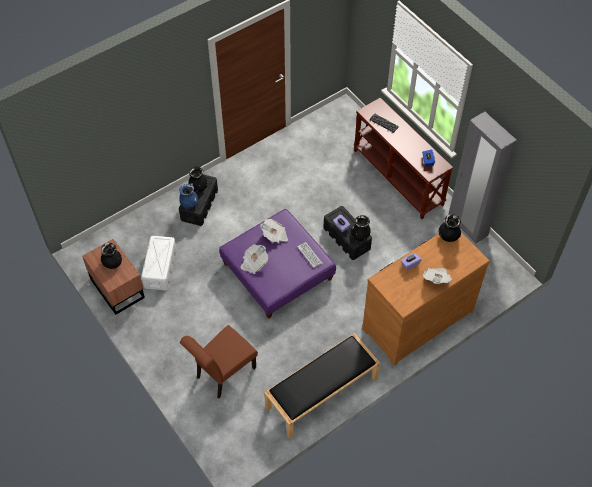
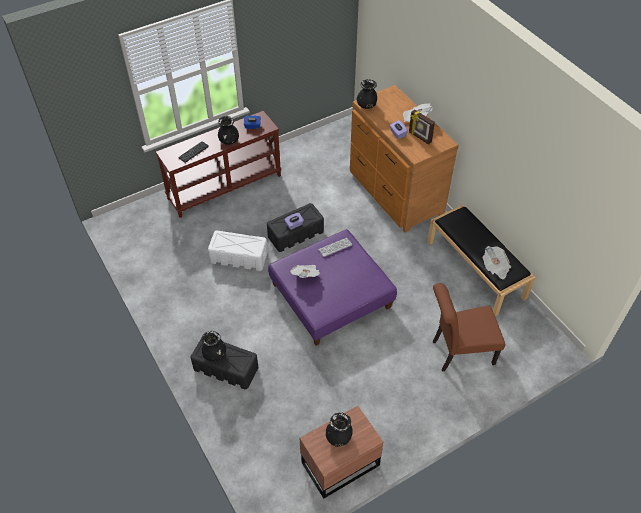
camera: 85 degrees left, 5 degrees down
(160, 268) = (315, 413): white storage box -> white storage box (239, 257)
(189, 204) = (239, 364): blue vase -> none
(222, 374) = (458, 352): brown chair -> brown chair turned 120 degrees clockwise
(254, 263) = (341, 296): newspaper -> newspaper (495, 267)
(360, 236) = (308, 211): black vase -> black vase (229, 141)
(408, 283) = (419, 137): none -> picture frame
(467, 226) = (294, 145): grey wardrobe -> none

